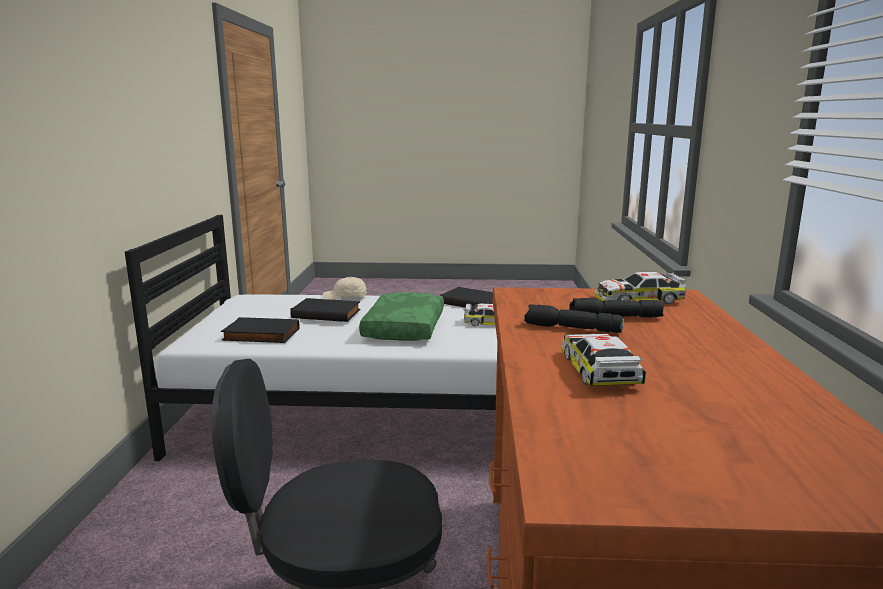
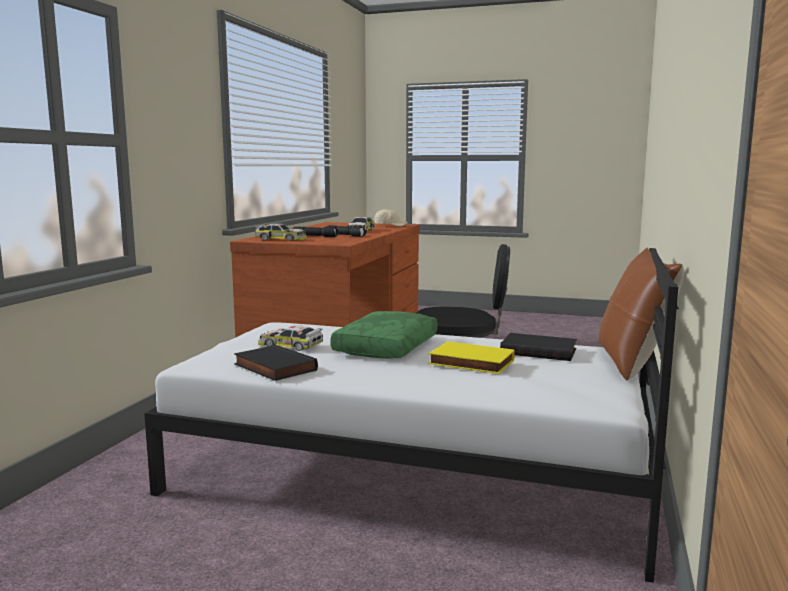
camera: 165 degrees left, 5 degrees down
(185, 331) = (632, 363): none -> brown pillow
(327, 313) = (470, 363): black book -> yellow book
(345, 297) = (444, 390): beige cap -> beige cap (390, 225)

